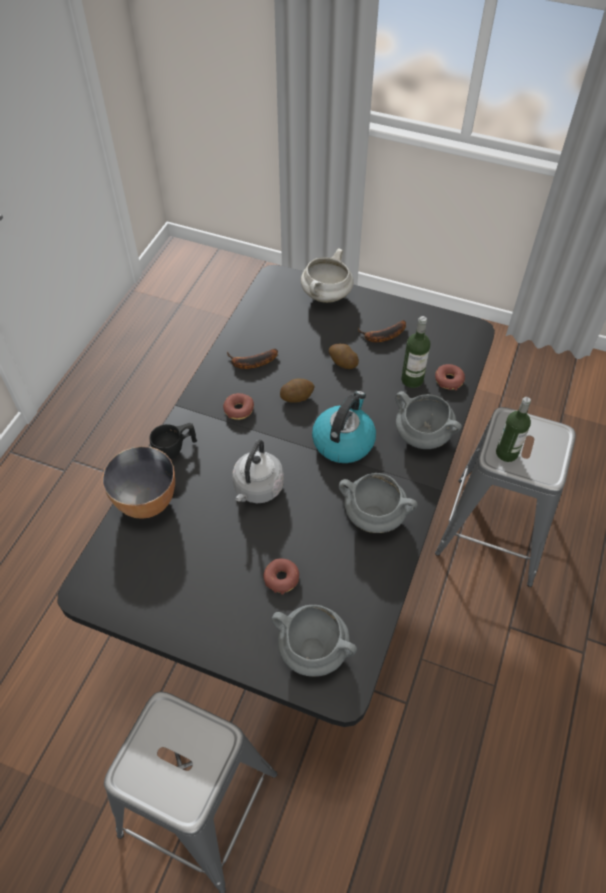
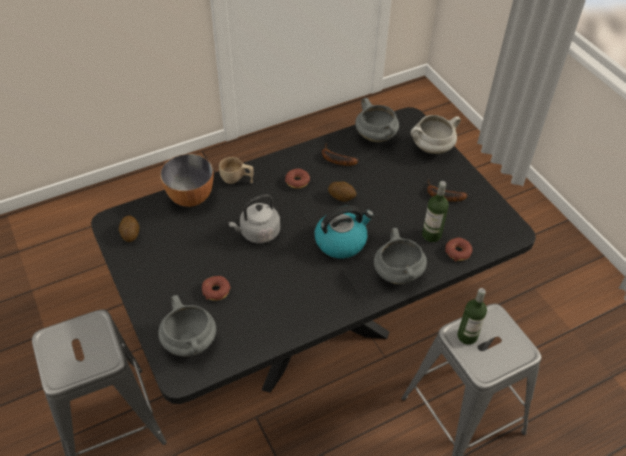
camera: 40 degrees right, 5 degrees down
(175, 449) = (237, 179): black cup -> beige cup
(342, 362) = (395, 195): potato -> potato (130, 234)
(375, 515) = (311, 298): grey cooking pot -> grey cooking pot (376, 136)

